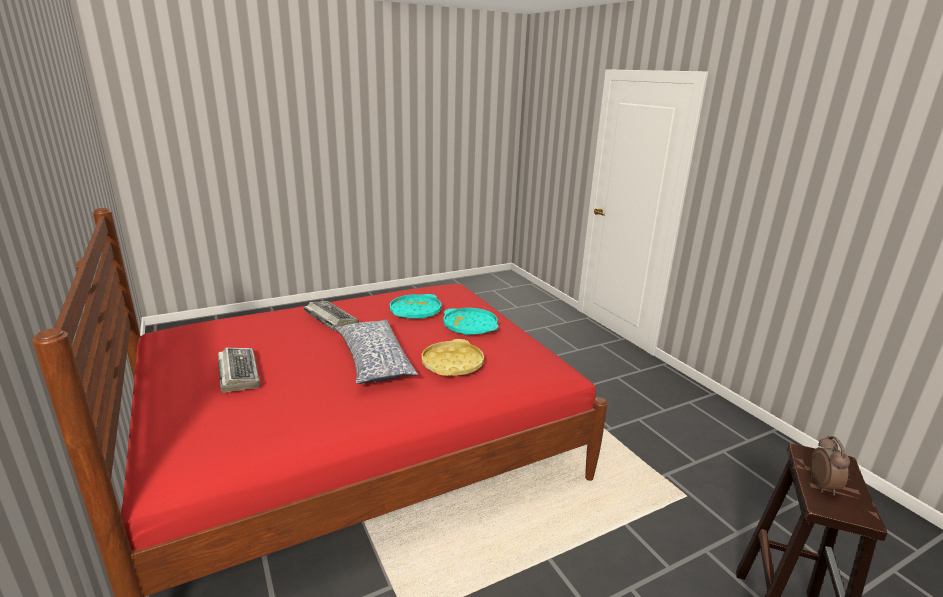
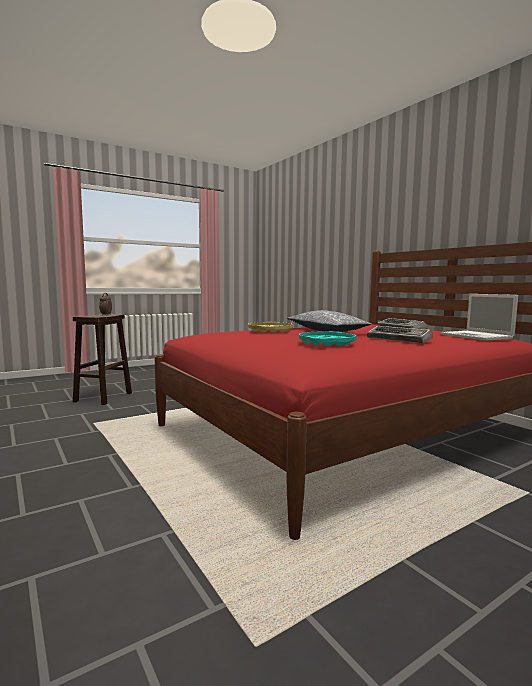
camera: 175 degrees right, 15 degrees down
(215, 329) = (477, 336): none -> laptop
(470, 326) = (263, 339): turquoise tray -> none

